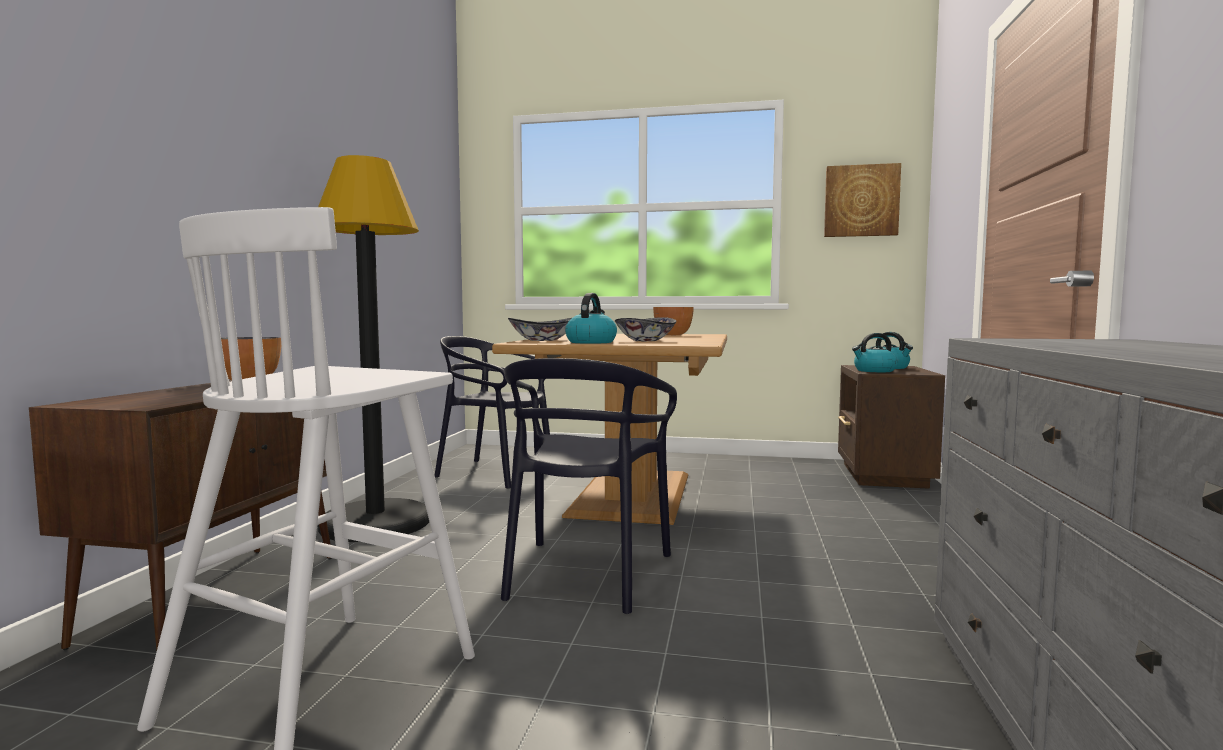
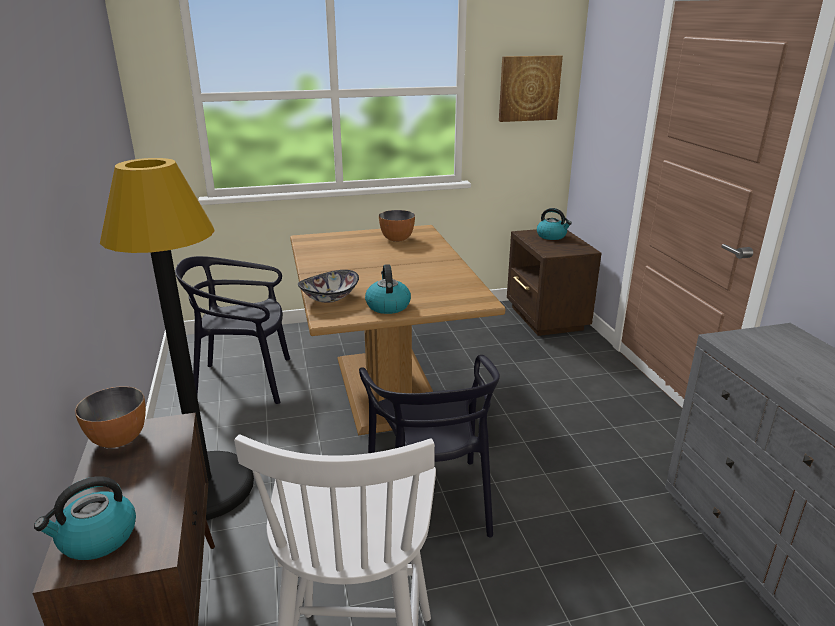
camera: 25 degrees left, 20 degrees up
(646, 340) = (419, 286): bowl -> none
(874, 371) = (549, 248): kettle -> kettle (97, 538)

